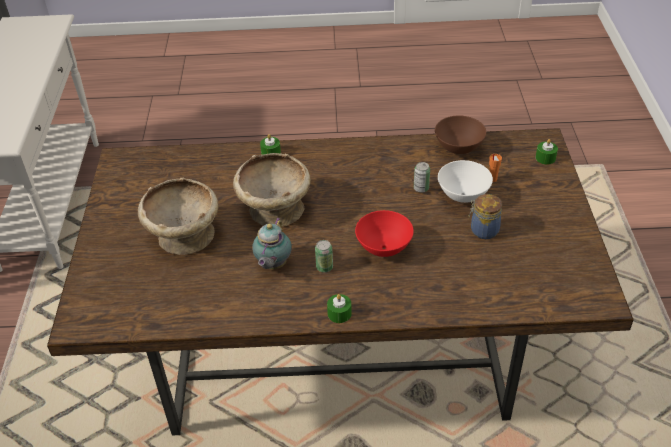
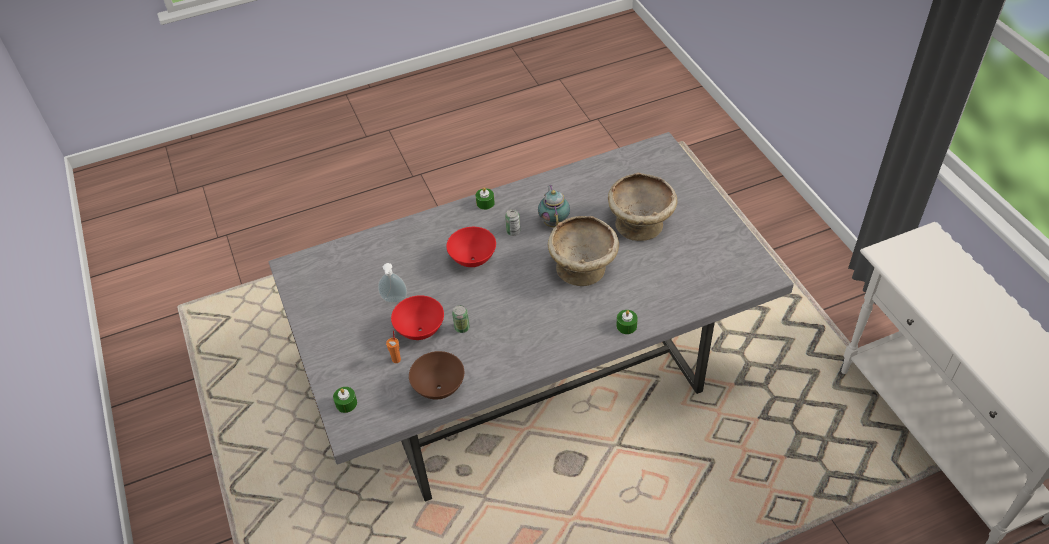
camera: 160 degrees right, 5 degrees up
(341, 350) = (530, 379): brown dining table -> grey dining table
(462, 196) = (421, 330): white bowl -> red bowl
(483, 230) = (394, 300): jar -> soap dispenser

